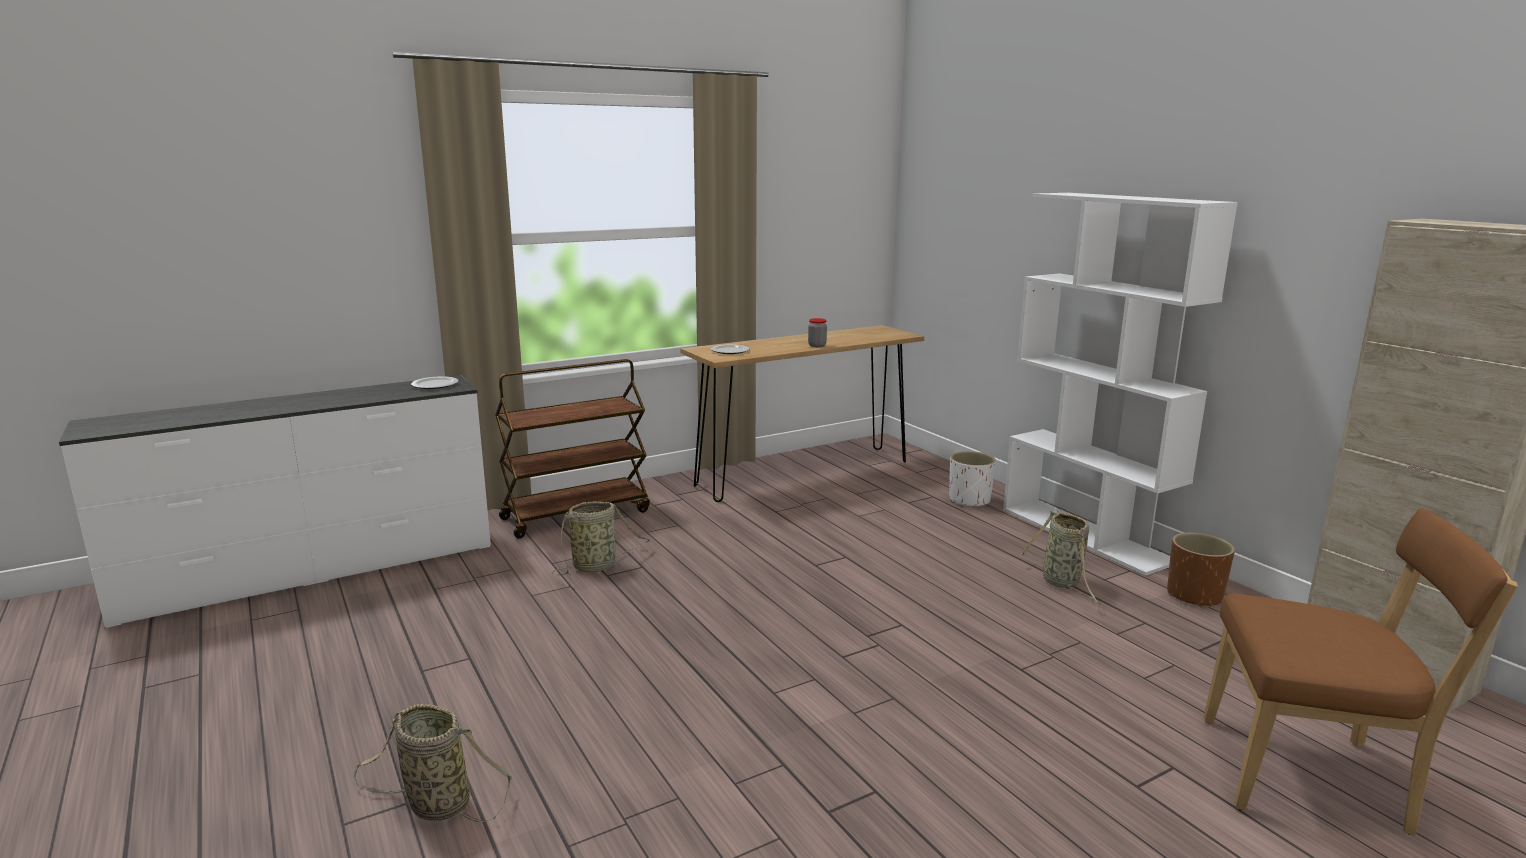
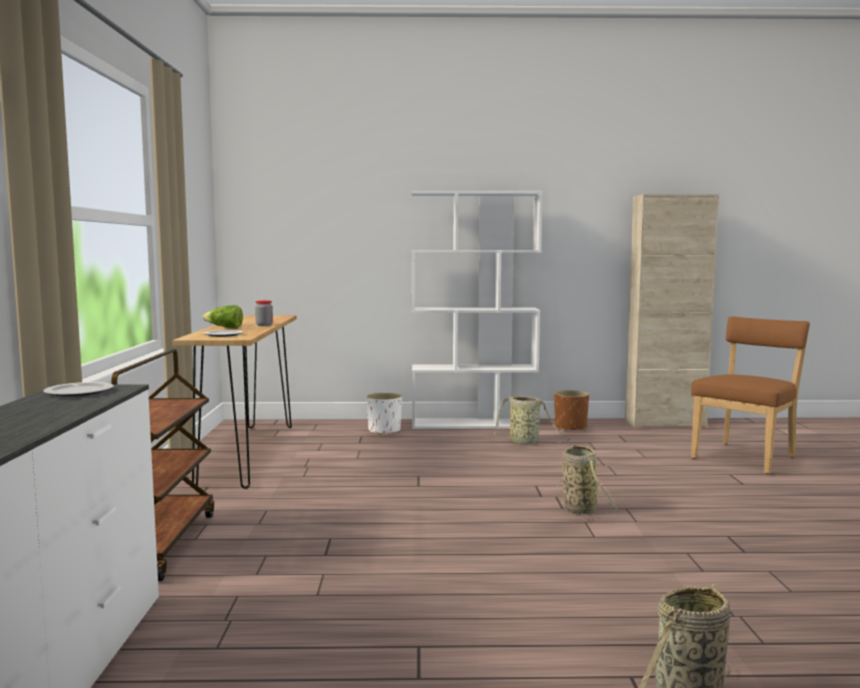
camera: 60 degrees left, 10 degrees down
(597, 566) = (298, 555): basket -> basket (579, 508)
(777, 341) = (224, 328): none -> lettuce

